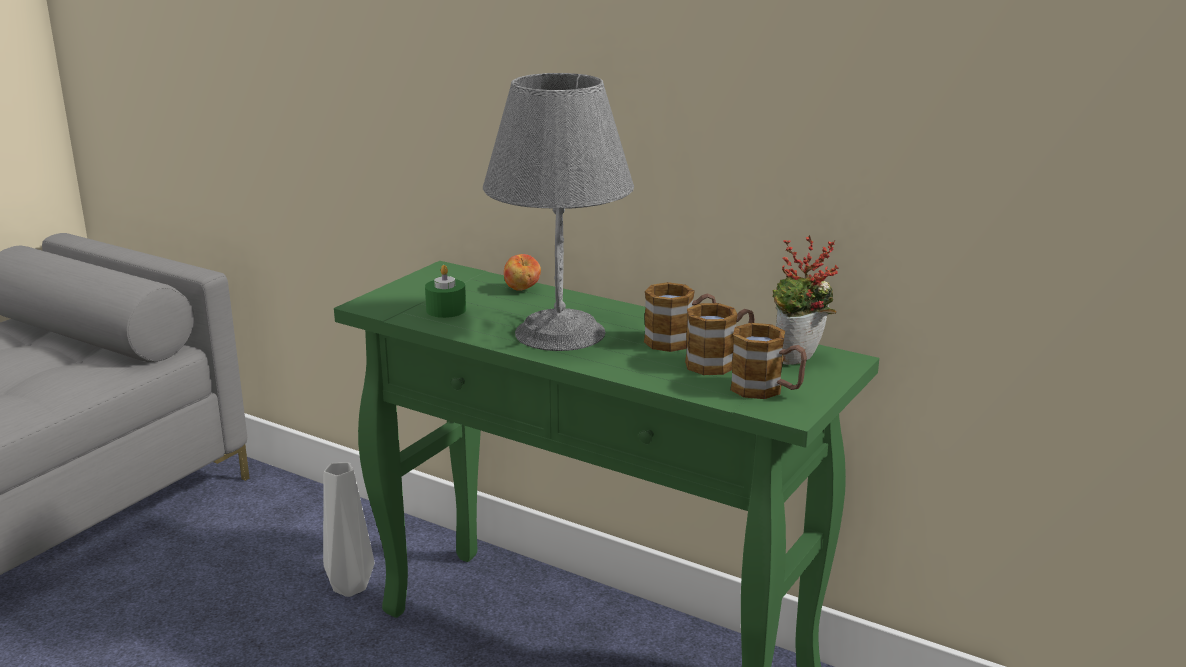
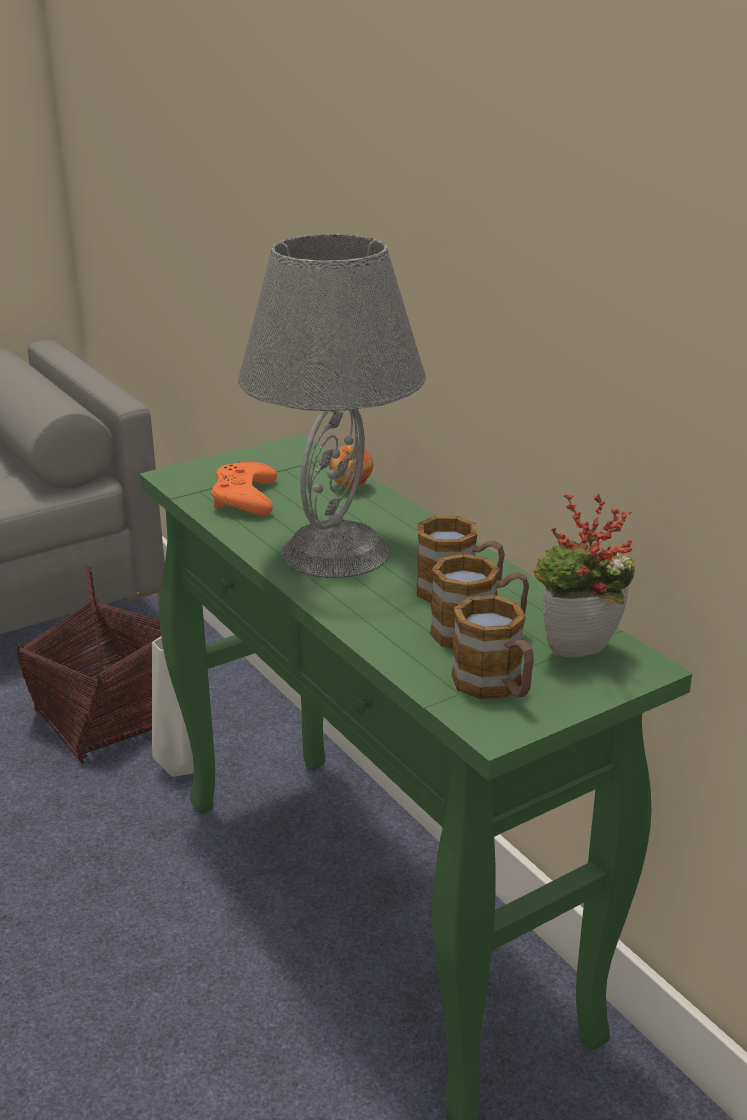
camera: 25 degrees right, 5 degrees up
(252, 567) = (108, 718): none -> basket
(446, 310) = (245, 497): green candle -> orange game controller

